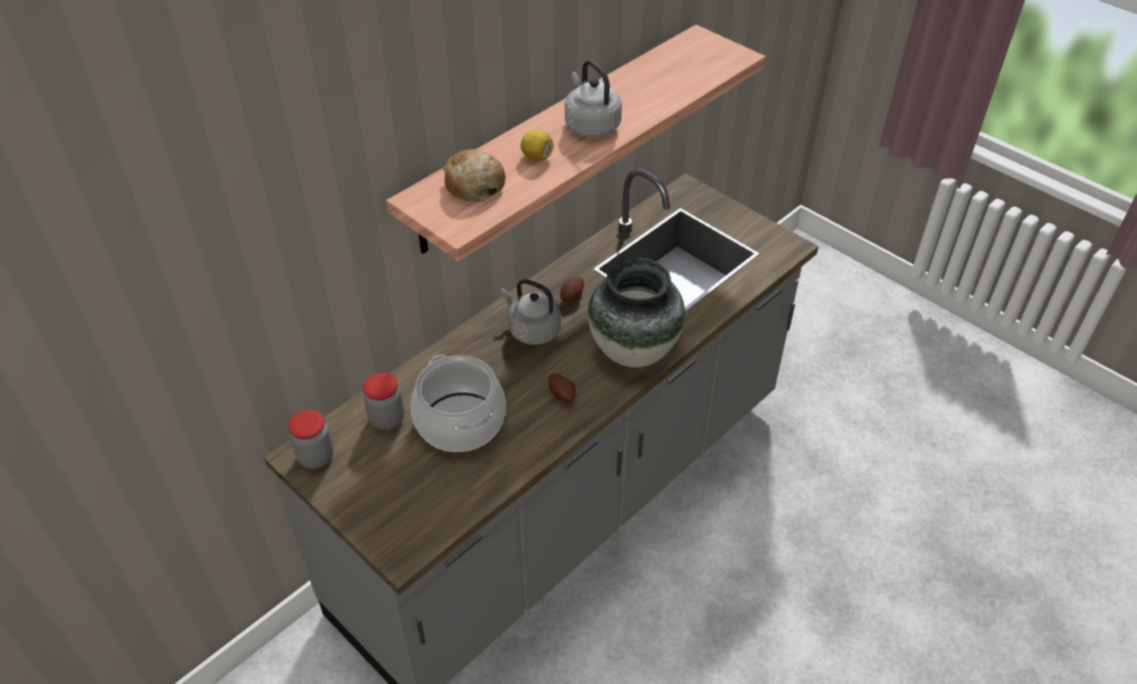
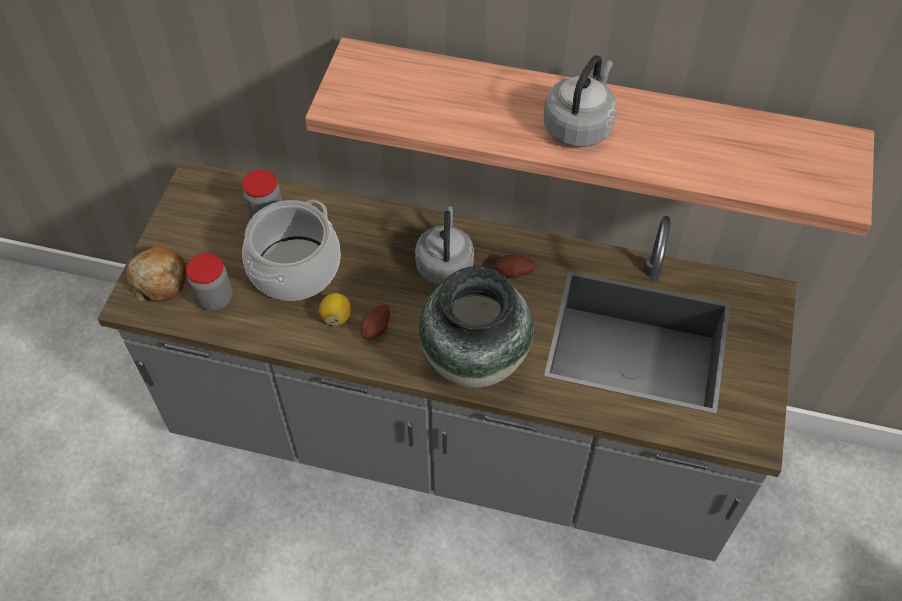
camera: 60 degrees right, 10 degrees up
(316, 457) = (199, 192): jar -> jar (215, 298)
(474, 185) = (407, 84): bread -> bread (159, 280)
(537, 157) = (489, 109): lemon -> lemon (336, 317)

